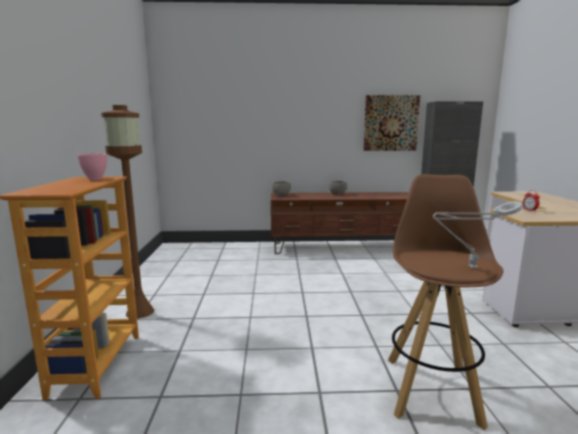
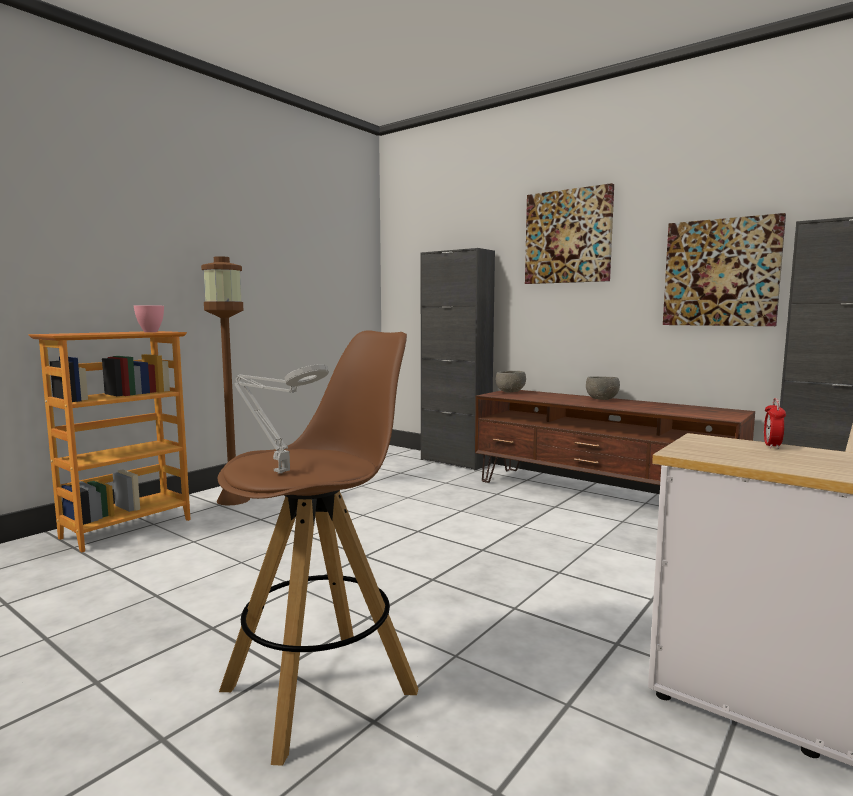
camera: 40 degrees right, 5 degrees down
(236, 245) = (455, 462): none -> black cabinet
(307, 97) = (568, 237): none -> picture

